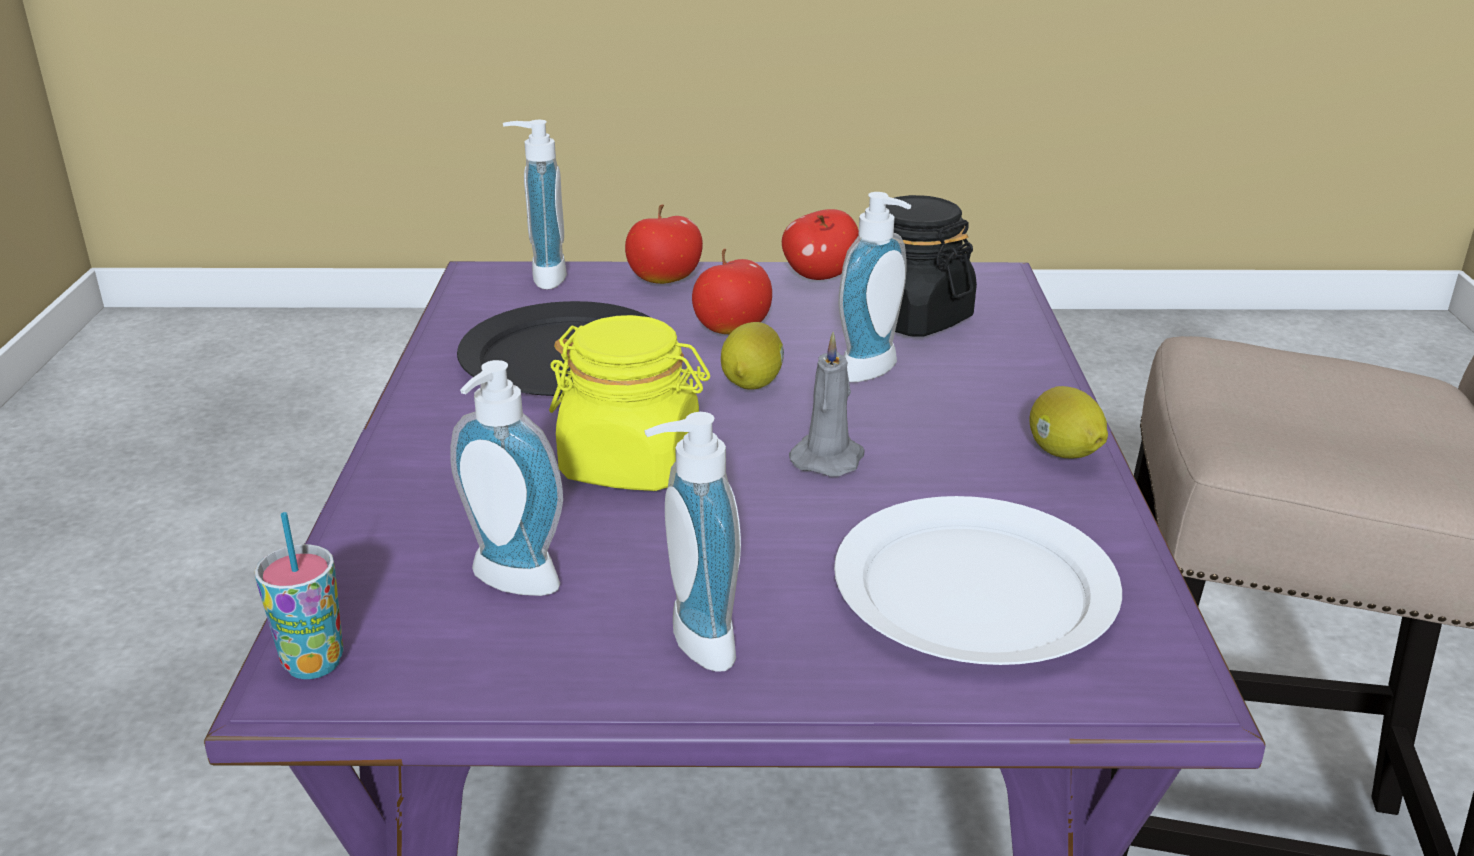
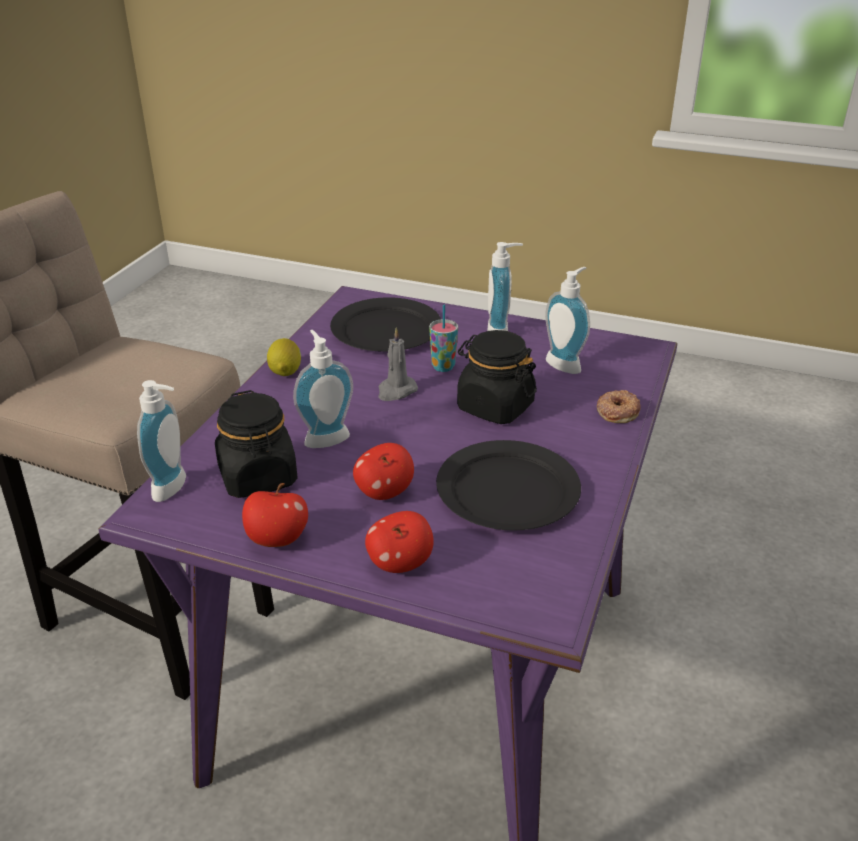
camera: 160 degrees left, 5 degrees up
(313, 663) = (642, 351): cup -> cup (443, 367)
(393, 499) = (617, 411): none -> donut
(541, 277) = (500, 595): soap dispenser -> soap dispenser (174, 488)
(632, 464) = (494, 407): yellow jar -> black jar
(753, 382) = (401, 445): lemon -> none
(972, 589) = (387, 330): white plate -> black plate

